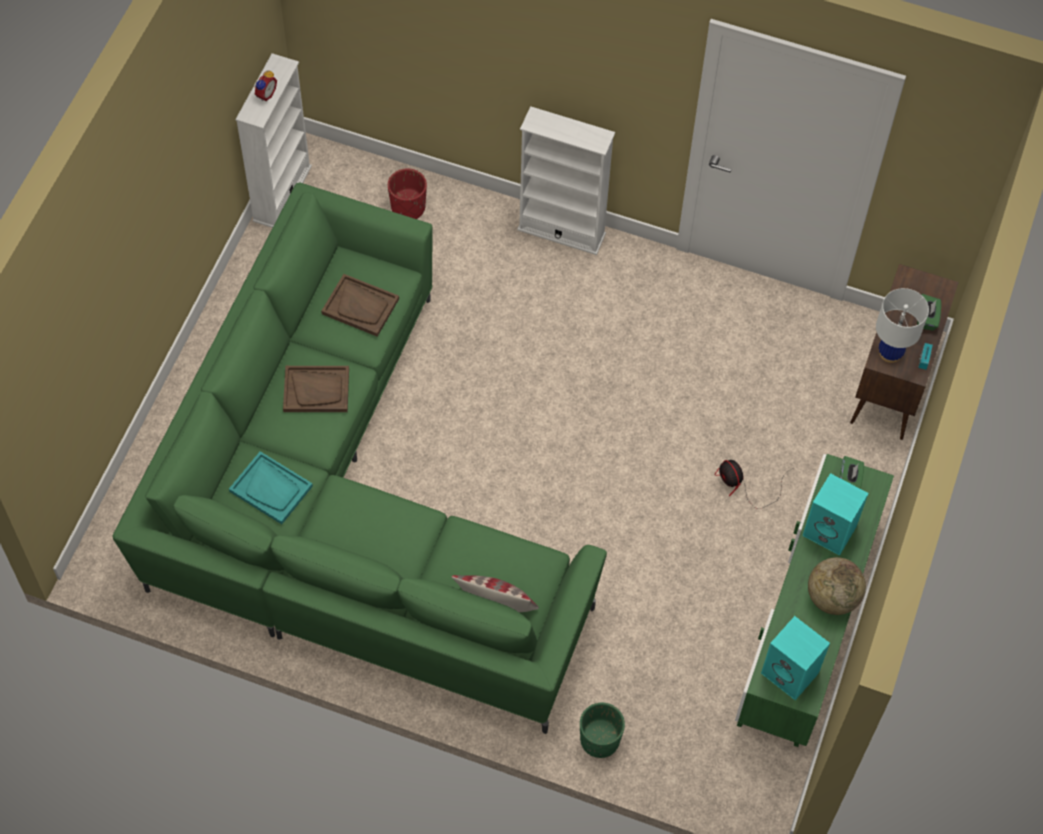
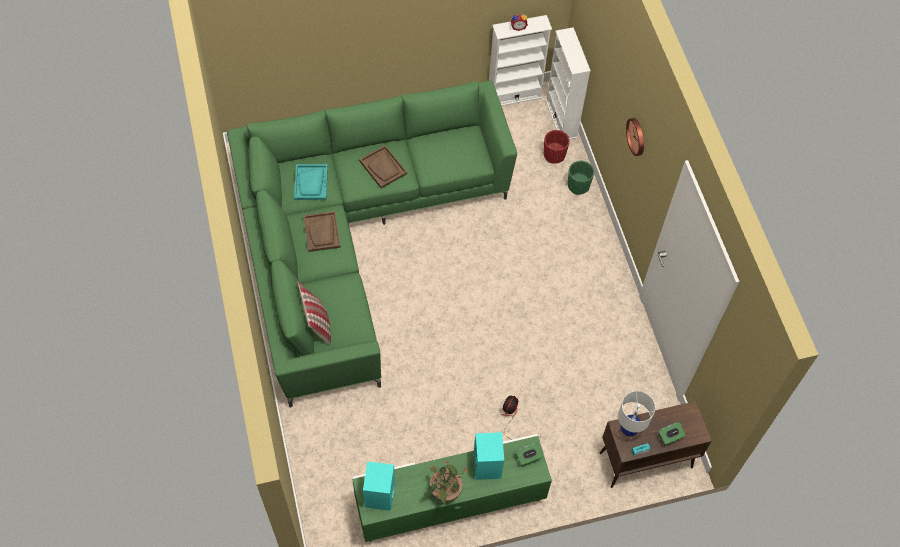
camera: 55 degrees right, 0 degrees up
(360, 306) = (448, 156): brown tray -> brown tray (322, 232)
(561, 231) = (601, 233): white bookcase -> white bookcase (561, 118)
(568, 68) = (637, 136): none -> wall clock
(599, 740) = (303, 436): green planter -> green planter (578, 185)
(832, 597) = (444, 491): globe -> potted plant

